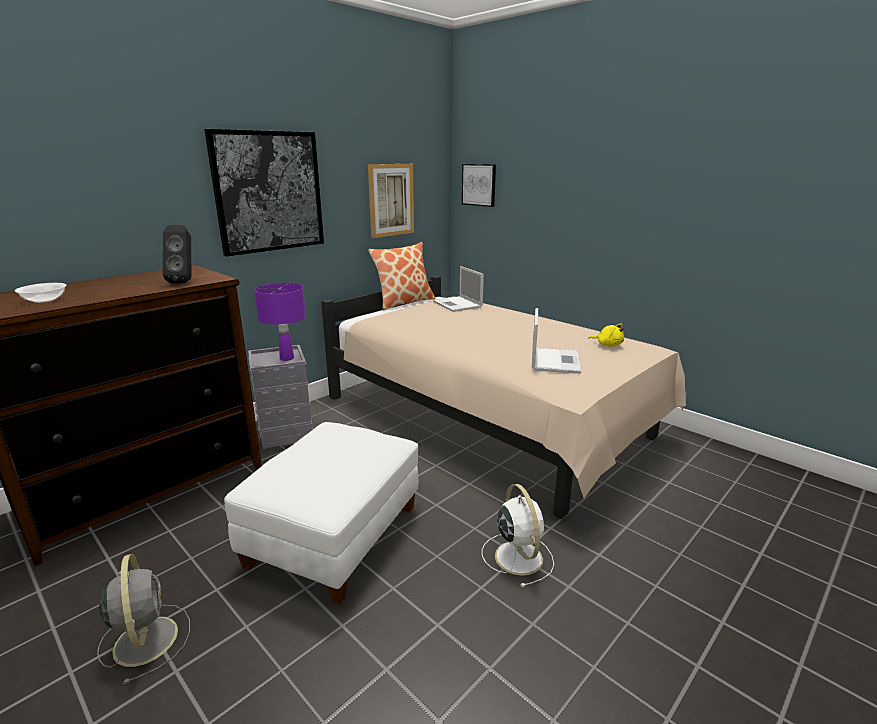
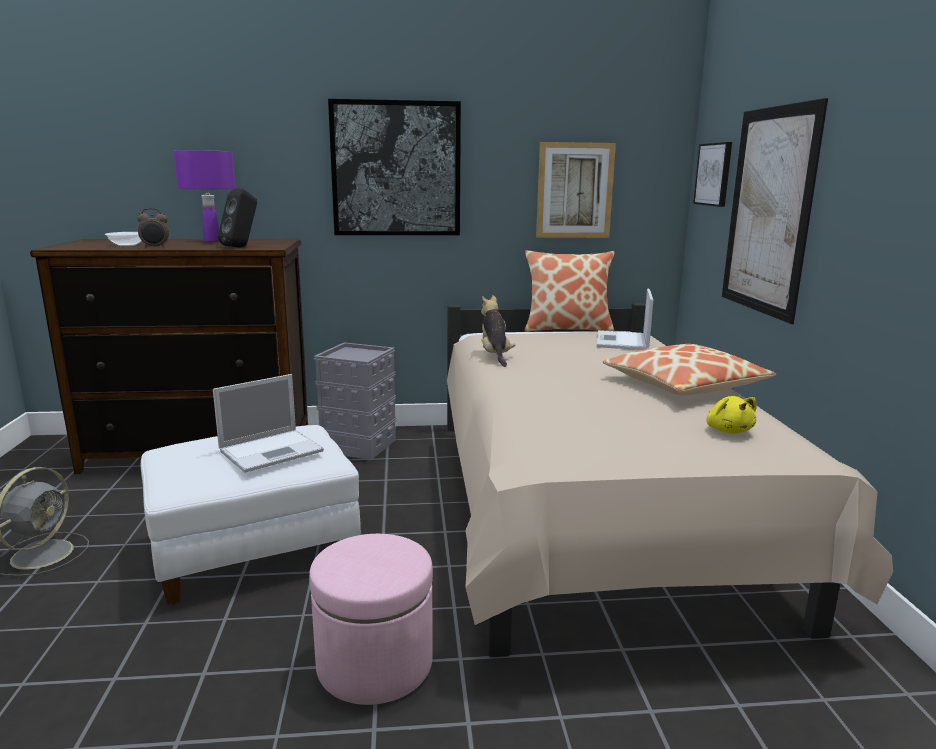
camera: 40 degrees right, 5 degrees down
(97, 298) = (155, 247): none -> alarm clock
(287, 358) = (363, 357): purple table lamp -> purple table lamp (212, 241)
(410, 332) = (495, 356): none -> plush toy
(517, 556) = (375, 663): white fan -> pink ottoman
(540, 210) = (768, 211): none -> picture
(542, 325) = (684, 385): none -> pillow
(554, 360) = (594, 424): laptop -> laptop (273, 450)

